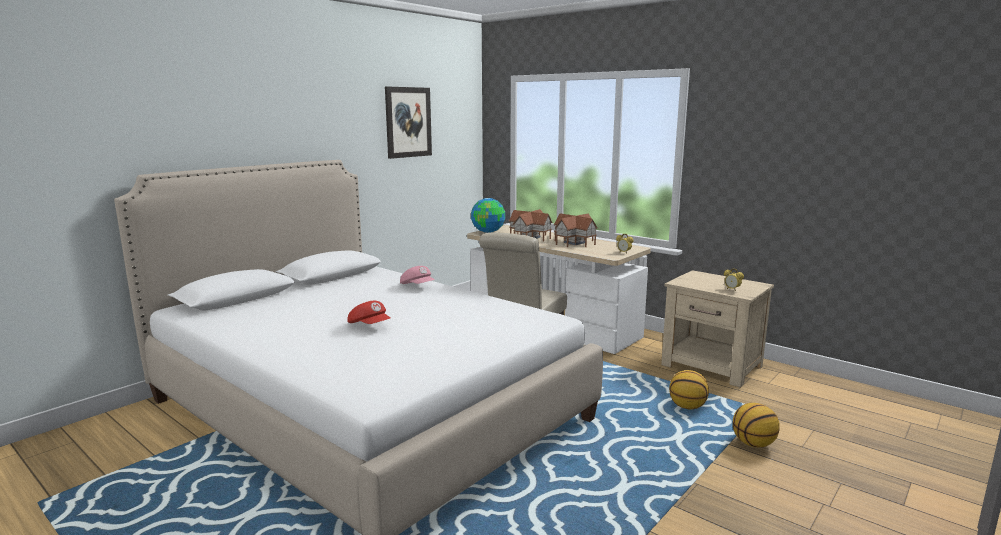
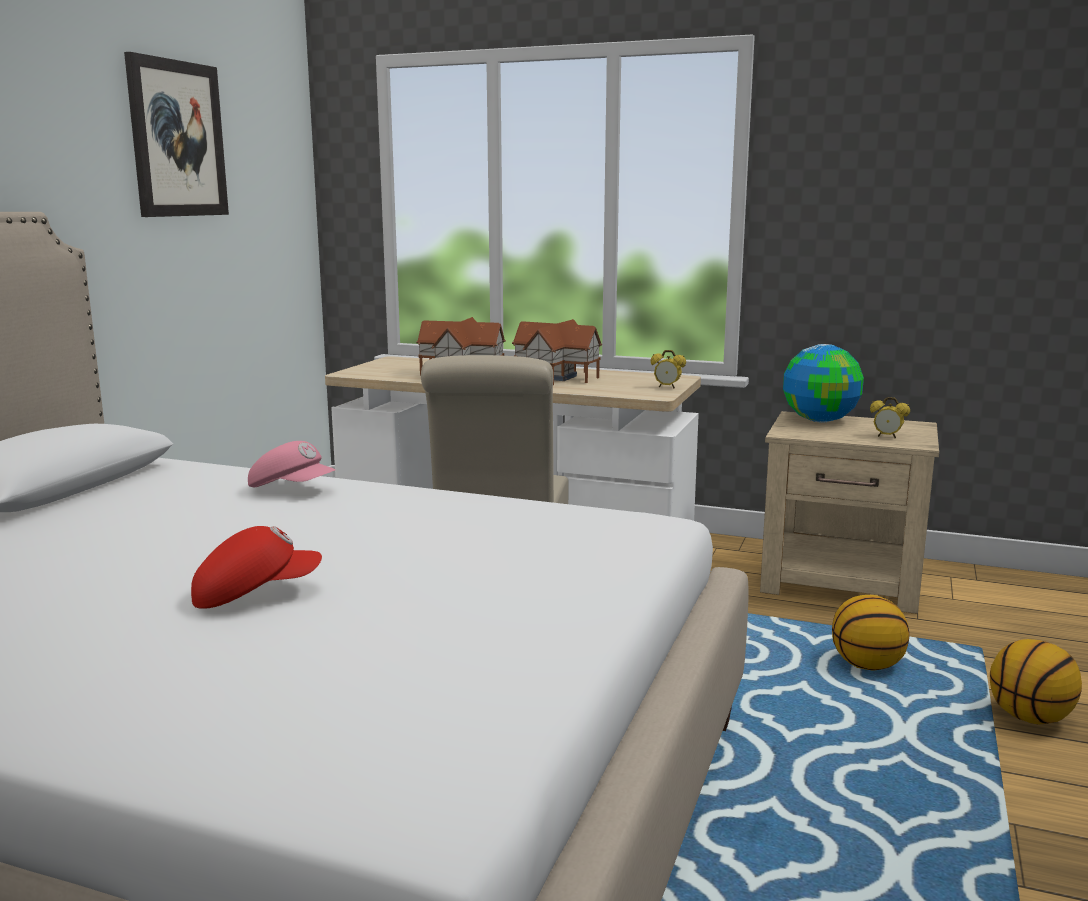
camera: 20 degrees left, 0 degrees up
(370, 326) = (255, 594): red cap -> red cap turned 45 degrees counterclockwise
(488, 232) = (367, 370): globe -> globe (820, 420)

